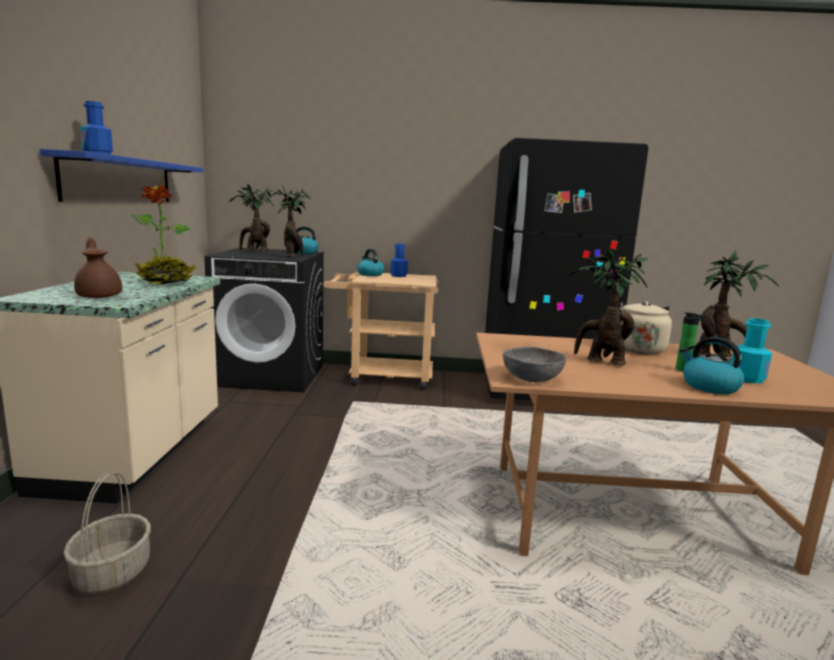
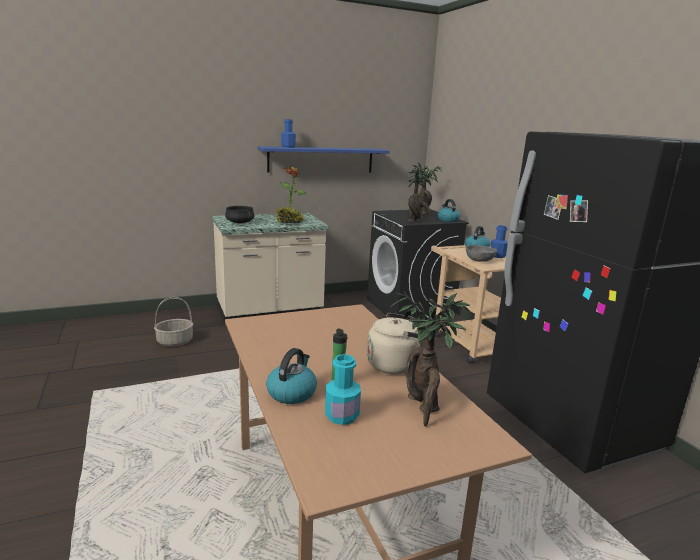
camera: 65 degrees right, 5 degrees up
(100, 296) = (240, 222): brown teapot -> black cooking pot
(532, 378) = (250, 328): grey bowl -> grey bowl (479, 260)
(600, 361) = (326, 349): potted plant -> none

